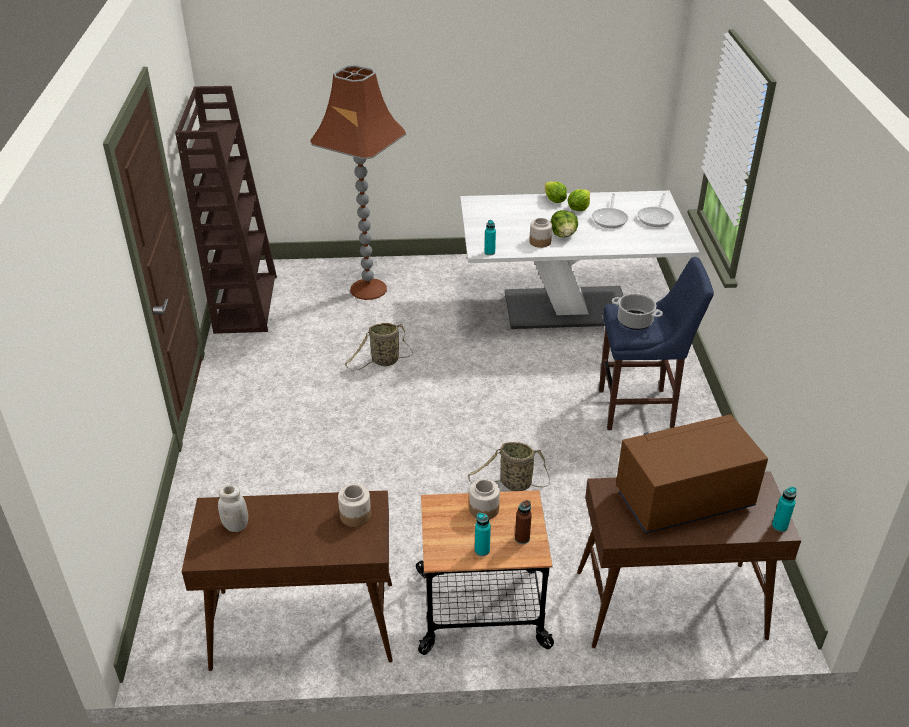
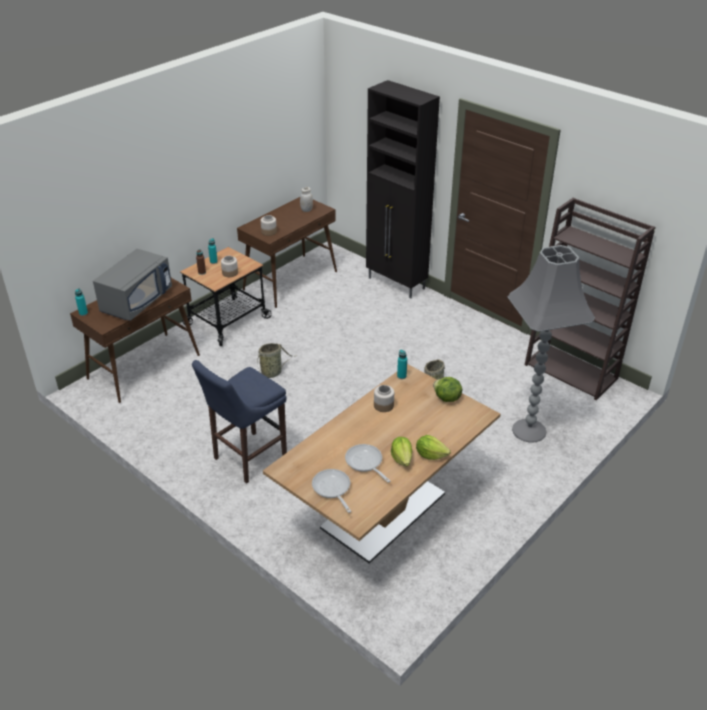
camera: 135 degrees right, 0 degrees up
(194, 508) = (396, 284): none -> black cabinet
(368, 290) = (528, 430): brown floor lamp -> grey floor lamp
(563, 235) = (376, 422): lettuce -> lettuce (446, 398)
(567, 308) = (383, 511): white dining table -> brown dining table
(635, 321) = (250, 382): cooking pot -> none
(683, 500) = (137, 301): brown microwave -> grey microwave

